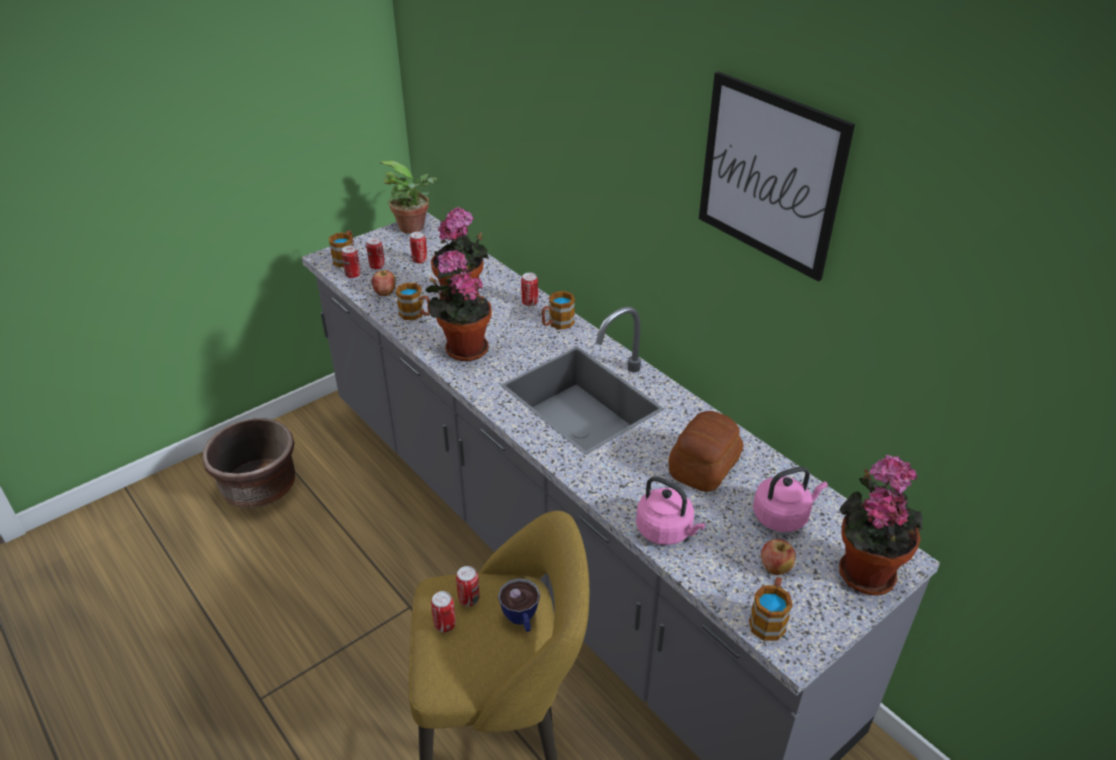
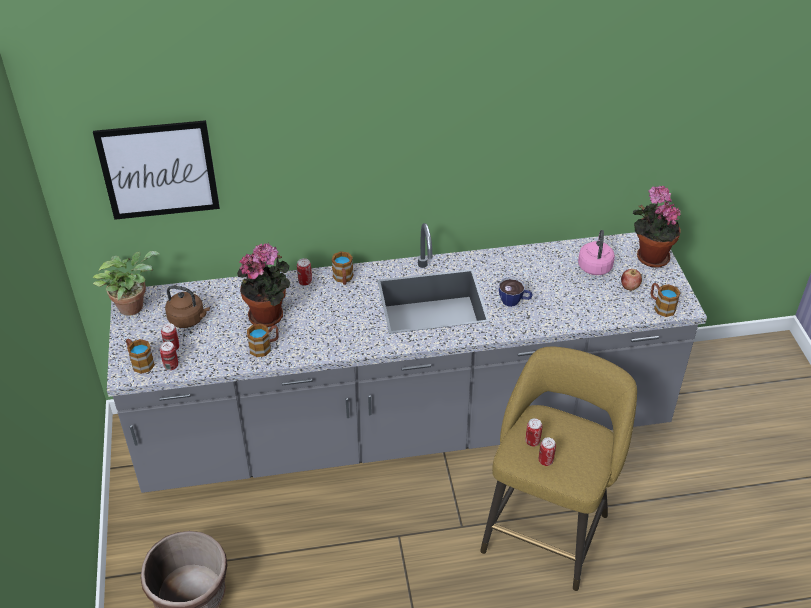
camera: 60 degrees left, 5 degrees up
(385, 293) = (217, 355): apple -> none
(420, 260) = (188, 319): can -> brown kettle
(463, 349) = (331, 337): potted plant -> none
(521, 619) = (563, 423): cup -> cup (514, 301)
(666, 531) = (576, 315): pink kettle -> none
(702, 467) = (536, 277): bread -> none
(770, 175) = (509, 88): picture -> picture (158, 170)

